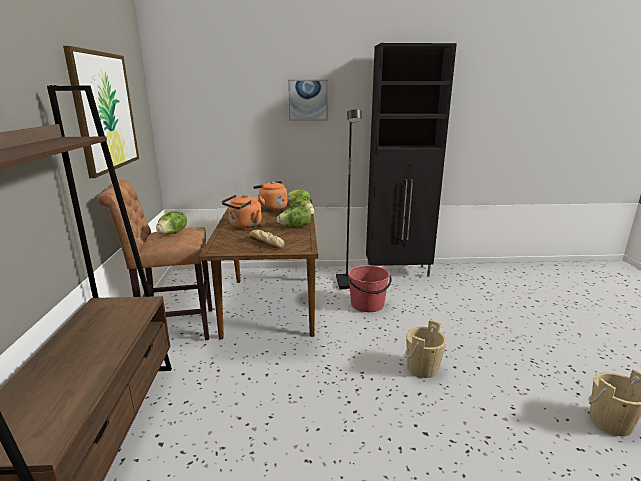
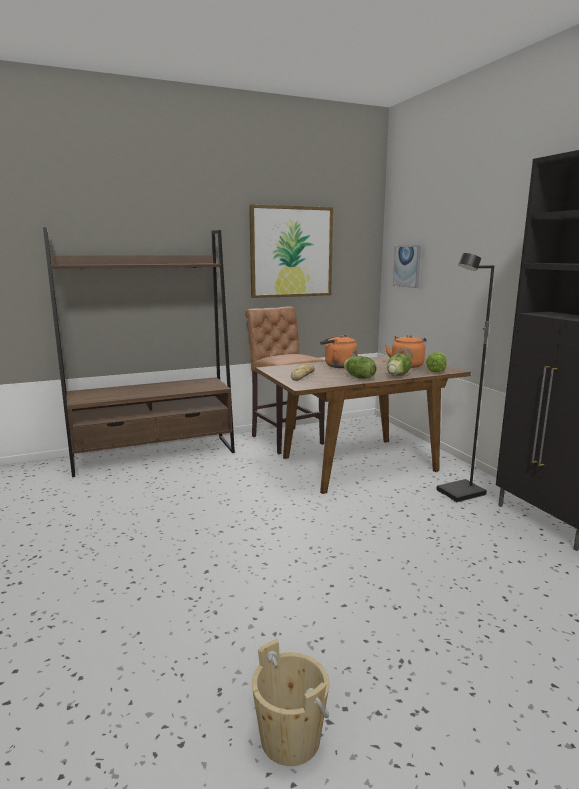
camera: 70 degrees right, 5 degrees down
(173, 233) = (291, 355): lettuce -> none
(308, 100) = (493, 244): picture -> picture (407, 266)
(367, 304) = (420, 512): red bucket -> none
(422, 368) = (313, 562): beige bucket -> none

